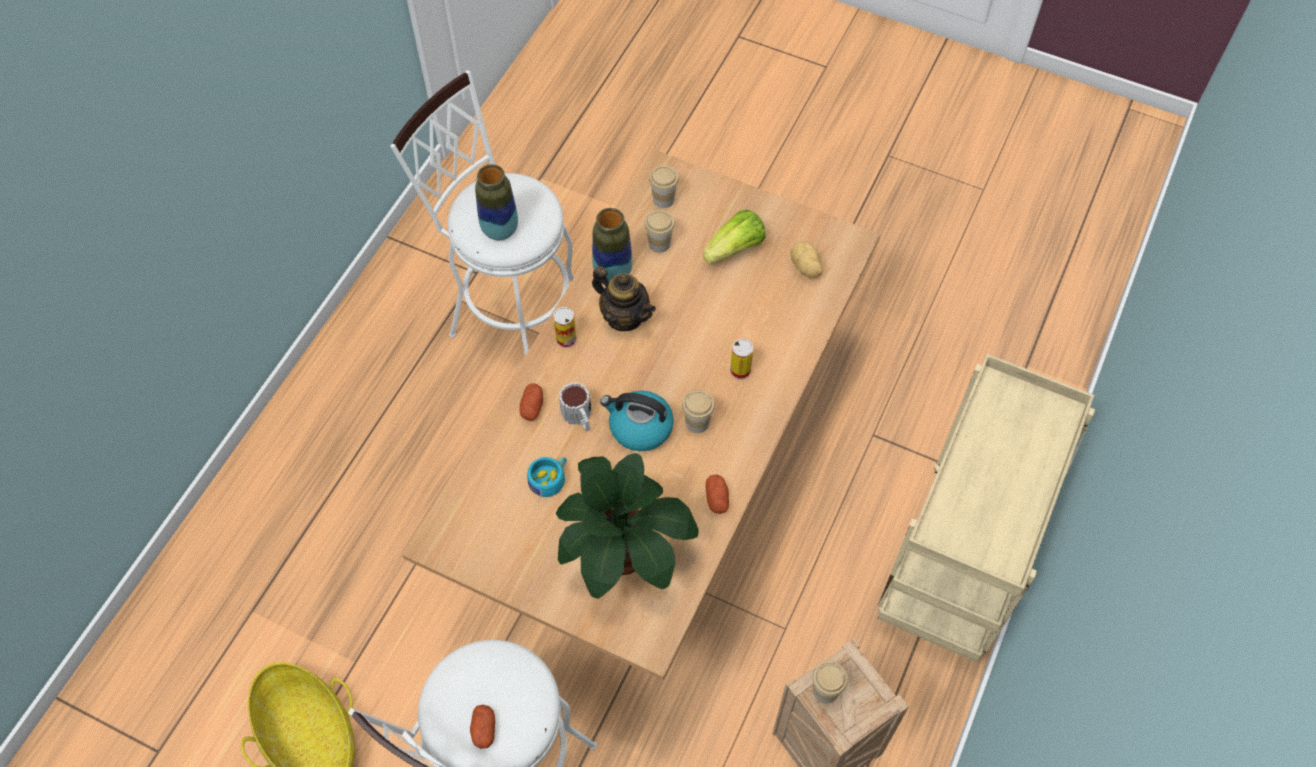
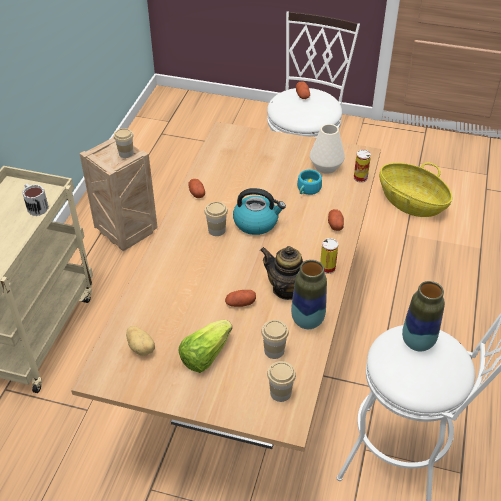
camera: 170 degrees right, 15 degrees down
(505, 525) = (326, 166): none -> white vase
(579, 417) = (300, 223): mug -> mug (35, 206)
(622, 553) = (250, 163): potted plant -> none
(685, 306) = (240, 303): none -> potato
(740, 370) = (190, 264): can -> can (360, 178)

